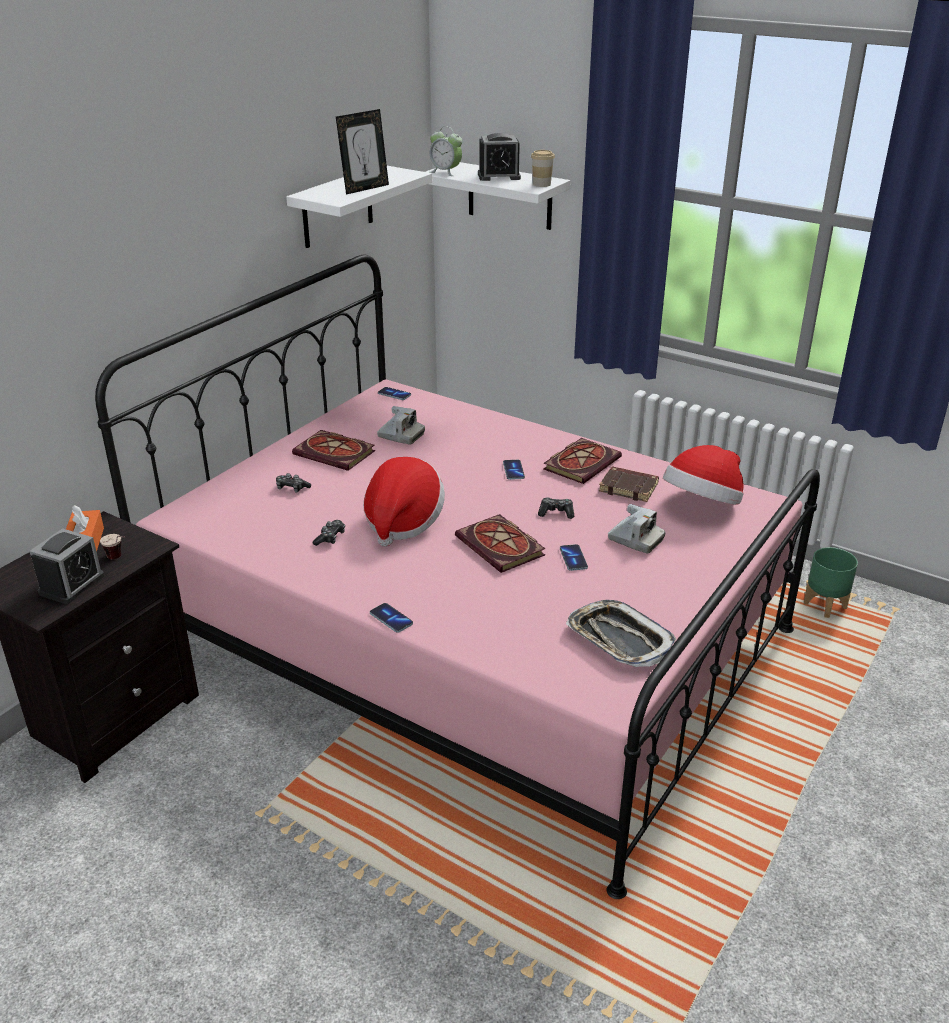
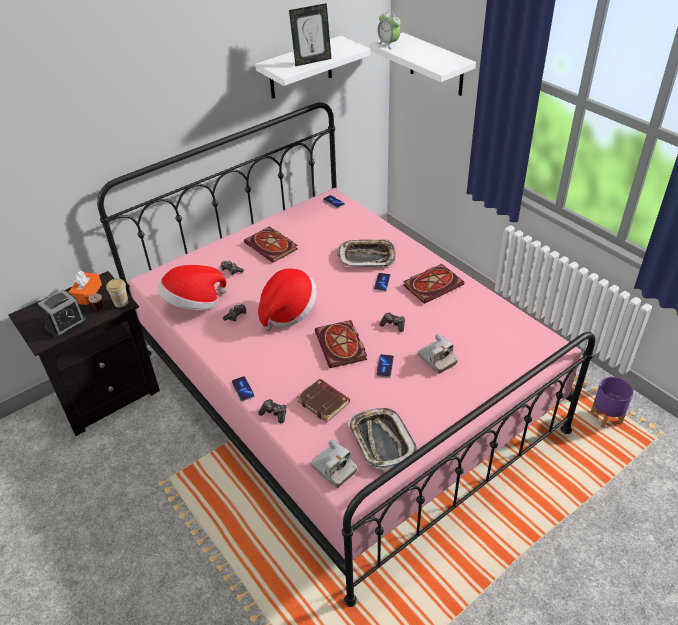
camera: 20 degrees right, 10 degrees up
(401, 436) = (321, 239): camera -> camera (333, 469)
(453, 638) = (274, 413): none -> game controller
(476, 446) = (367, 257): none -> tray
(499, 176) = (424, 52): alarm clock -> none
(541, 184) = (450, 65): cup -> cup (121, 302)
(629, 488) = (456, 313): brown book -> brown book (324, 402)
(702, 504) = (502, 338): hat -> hat (194, 304)
(825, 605) = (606, 417): green planter -> purple planter

